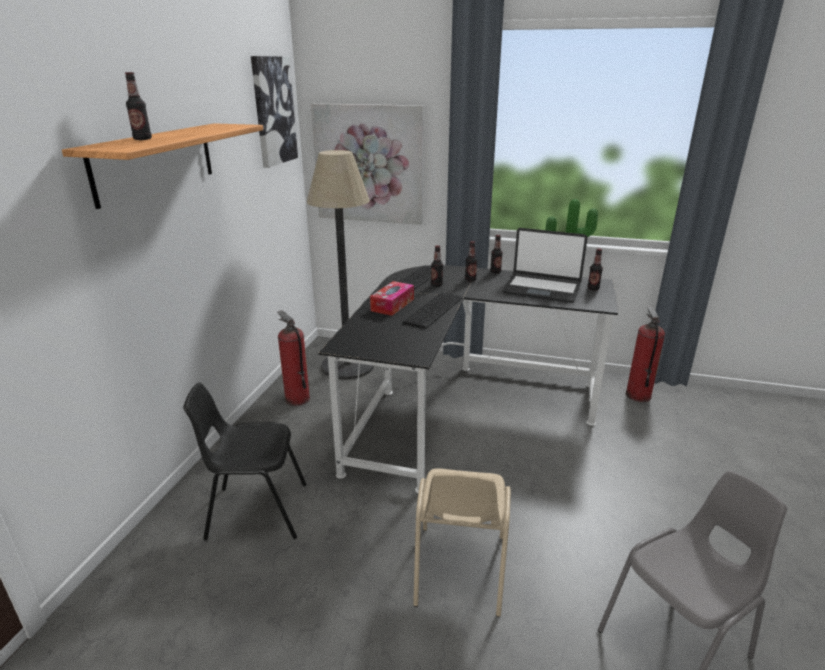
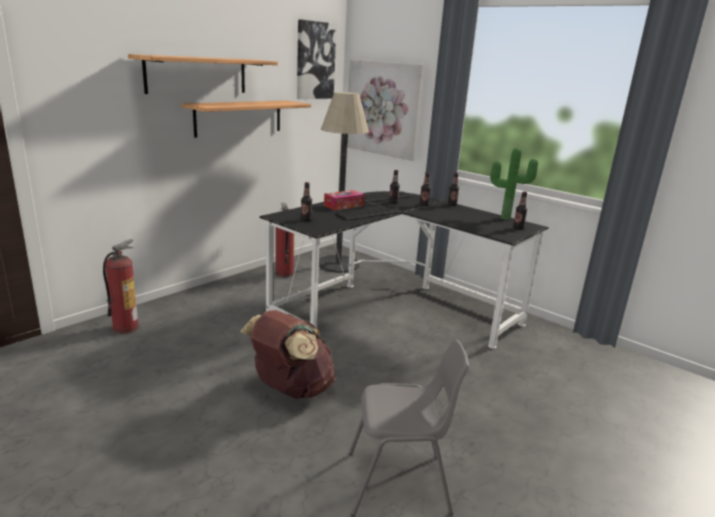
camera: 25 degrees right, 5 degrees down
(142, 139) = (181, 56): bottle -> bottle (306, 219)
(210, 211) = (239, 118): none -> shelf
(256, 511) = (201, 320): black chair -> none
(459, 570) = (290, 389): beige chair -> brown backpack
(542, 289) = (473, 220): laptop -> none
(637, 395) = (559, 342): fire extinguisher -> fire extinguisher (126, 327)

